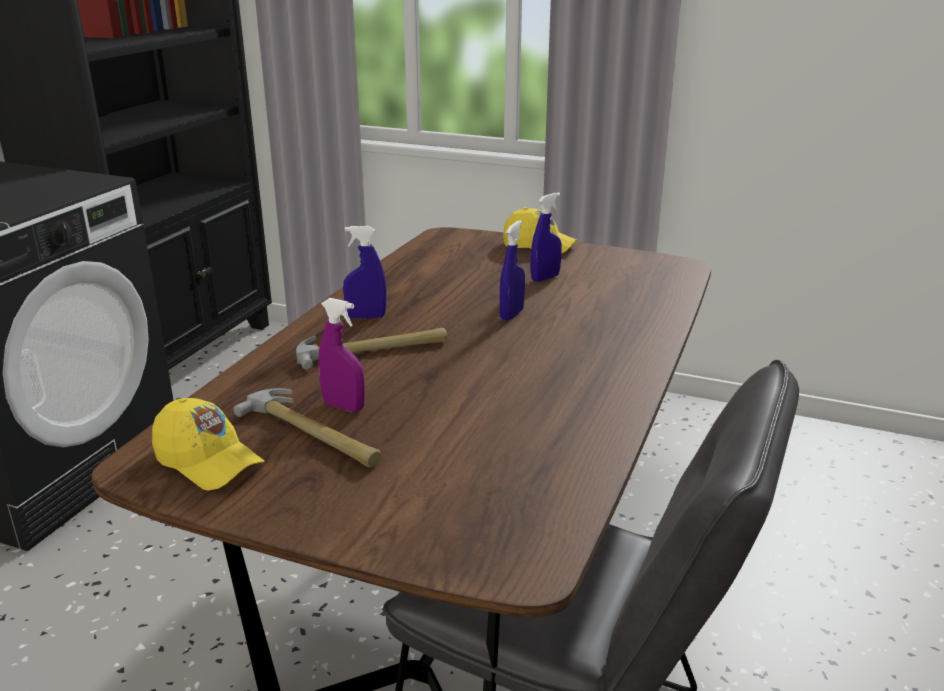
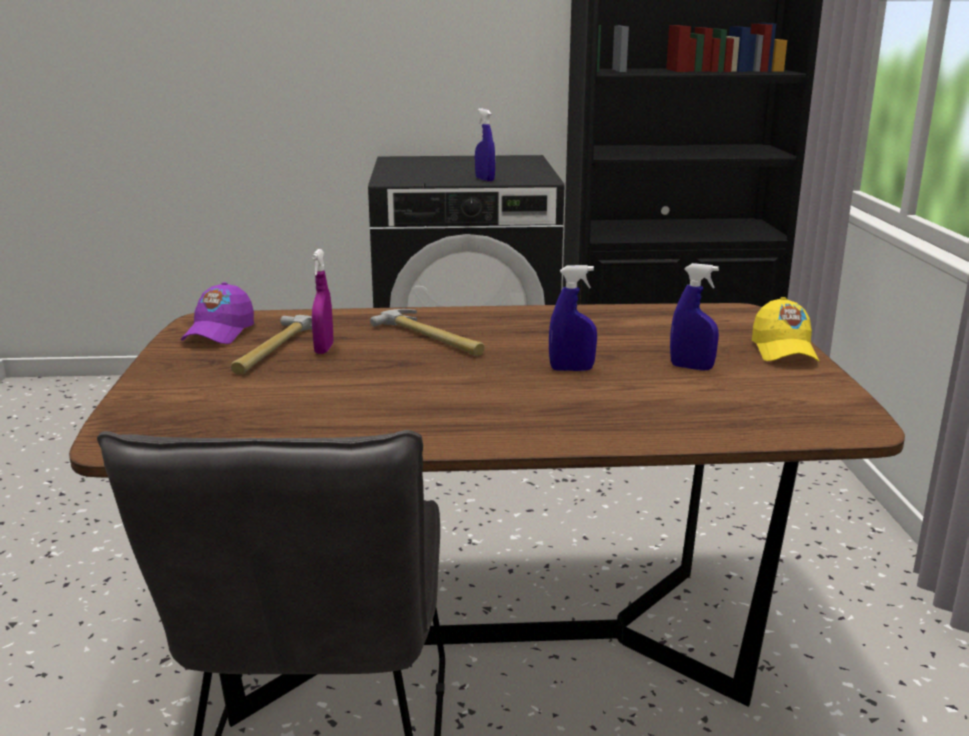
camera: 65 degrees right, 5 degrees down
(208, 462) = (219, 333): yellow cap -> purple cap
(366, 317) = (494, 323): blue spray bottle -> blue spray bottle (484, 179)

